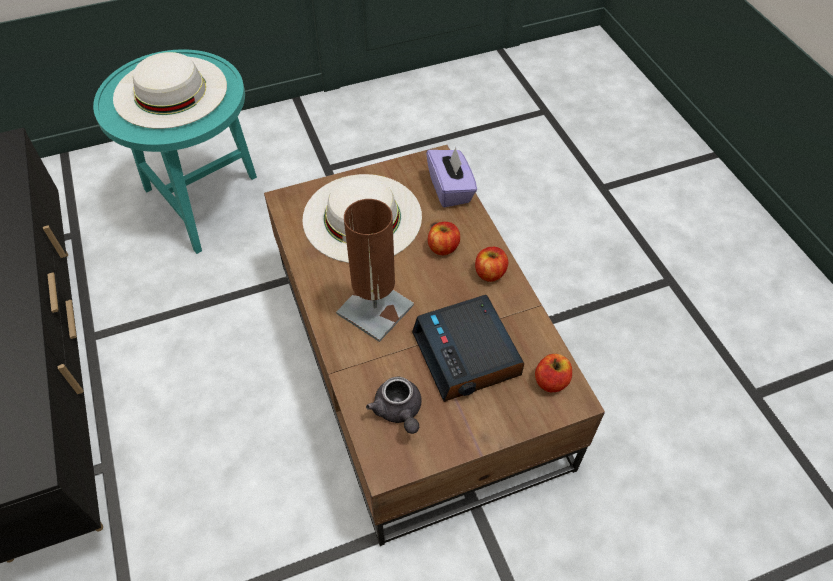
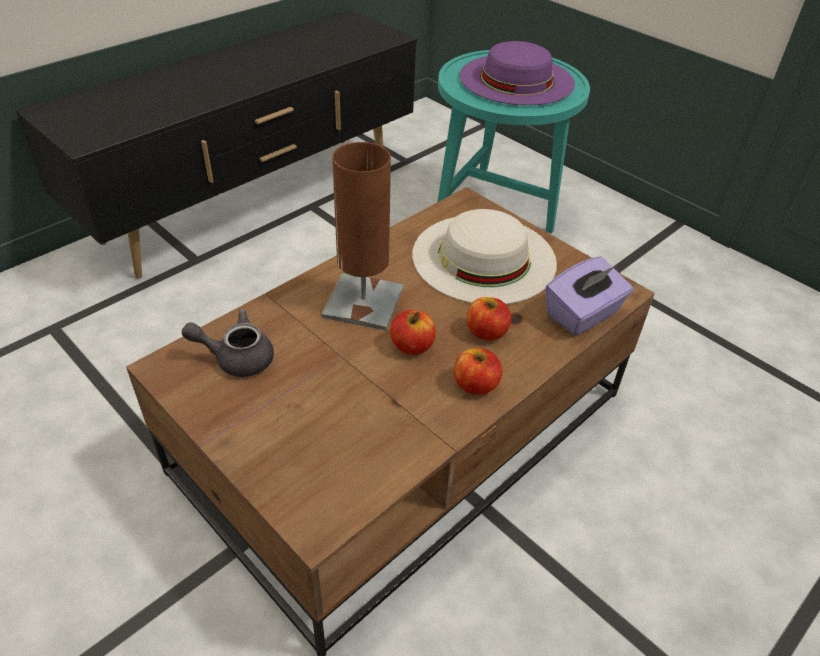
camera: 65 degrees right, 10 degrees down
(170, 91) = (516, 79): white hat -> purple hat
(399, 411) = (236, 358): grey teapot -> grey teapot turned 45 degrees clockwise
(467, 355) = (338, 396): alarm clock -> none
(551, 381) = (335, 491): apple -> apple (412, 346)

